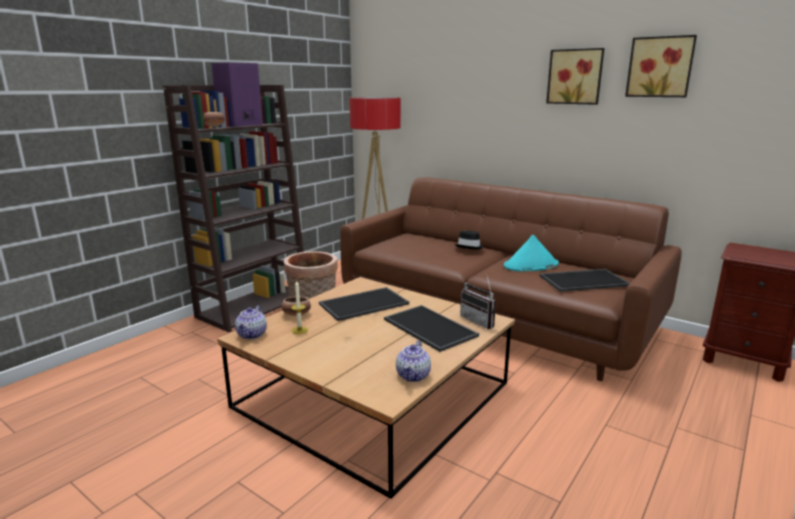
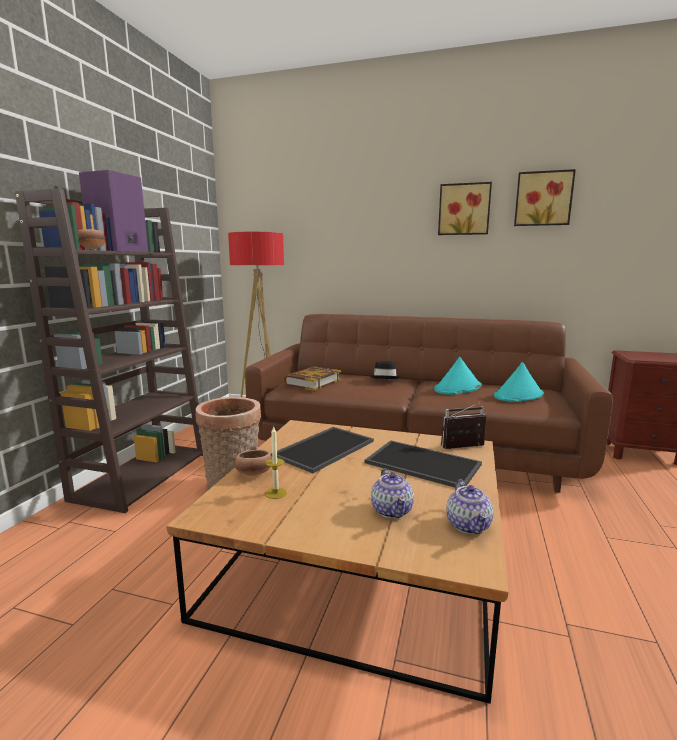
camera: 20 degrees left, 5 degrees down
(252, 334) = (216, 510): teapot -> teapot (392, 510)
(401, 244) = (312, 382): none -> book
(480, 321) = (464, 448): radio -> radio turned 135 degrees clockwise
(583, 280) = (518, 395): tray -> turquoise hat

